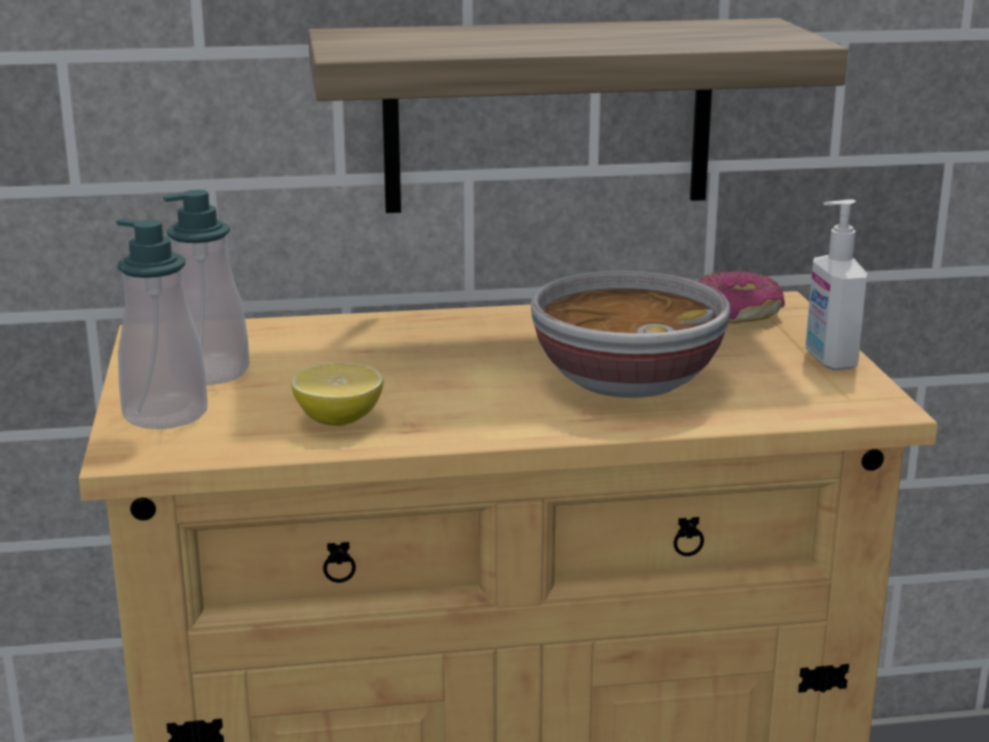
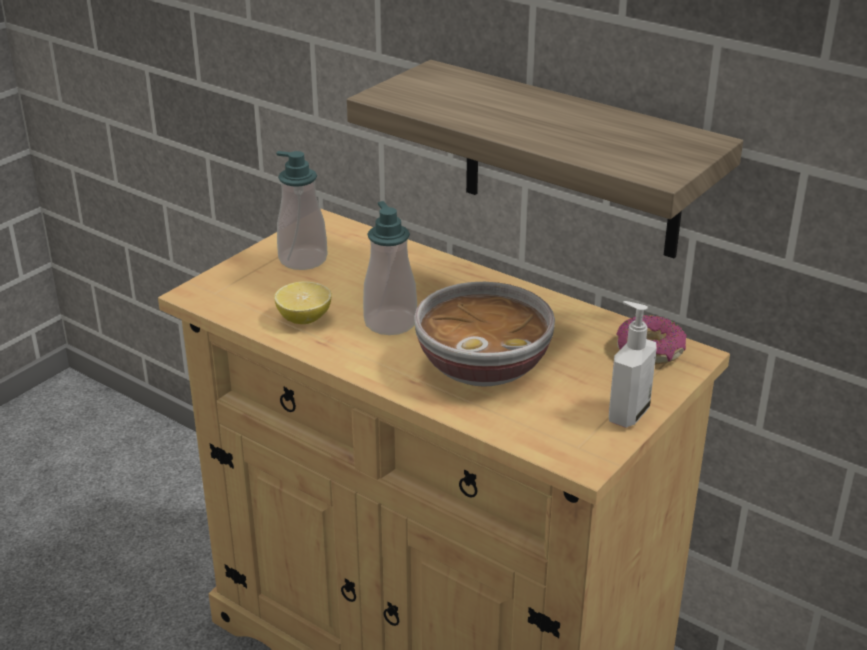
camera: 45 degrees right, 10 degrees up
(165, 414) = (243, 277): soap dispenser -> soap dispenser (390, 323)

